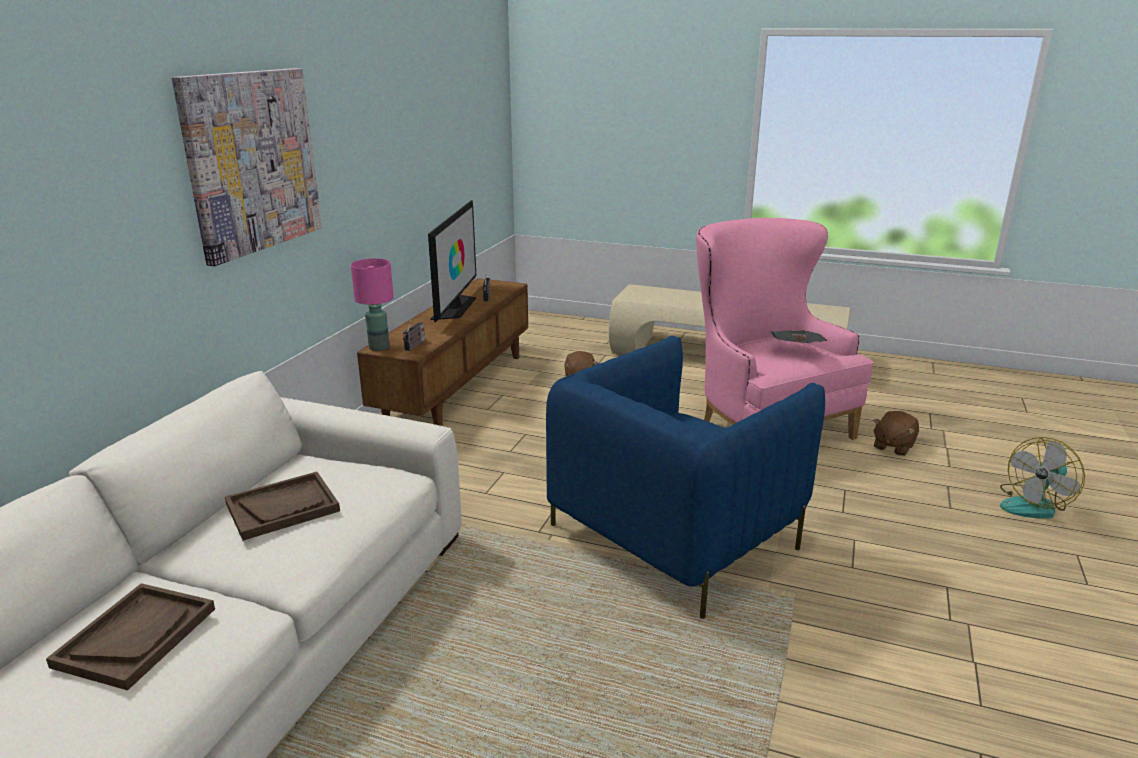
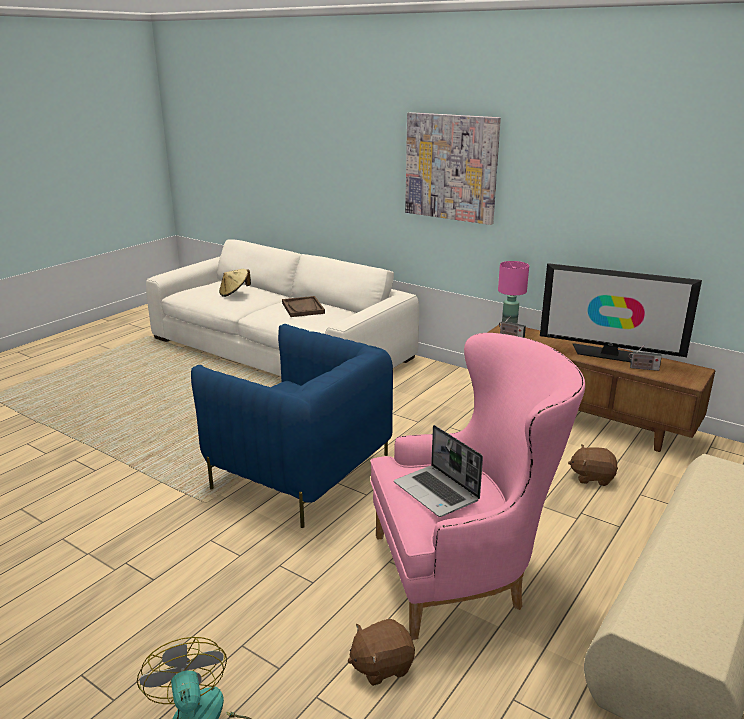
camera: 105 degrees right, 0 degrees up
(136, 637) = (234, 293): brown tray -> beige hat
(672, 535) = (301, 471): blue armchair -> blue armchair turned 150 degrees clockwise
(796, 351) = (437, 492): newspaper -> laptop
(893, 446) = (381, 665): brown plush toy -> brown plush toy turned 75 degrees counterclockwise

